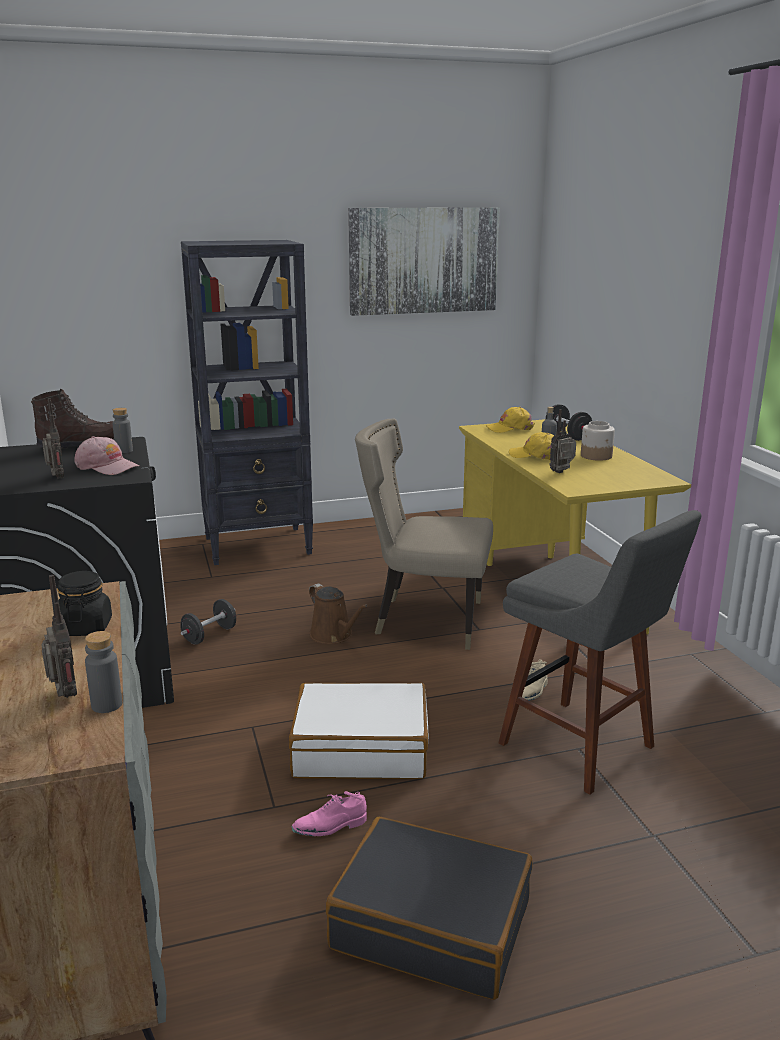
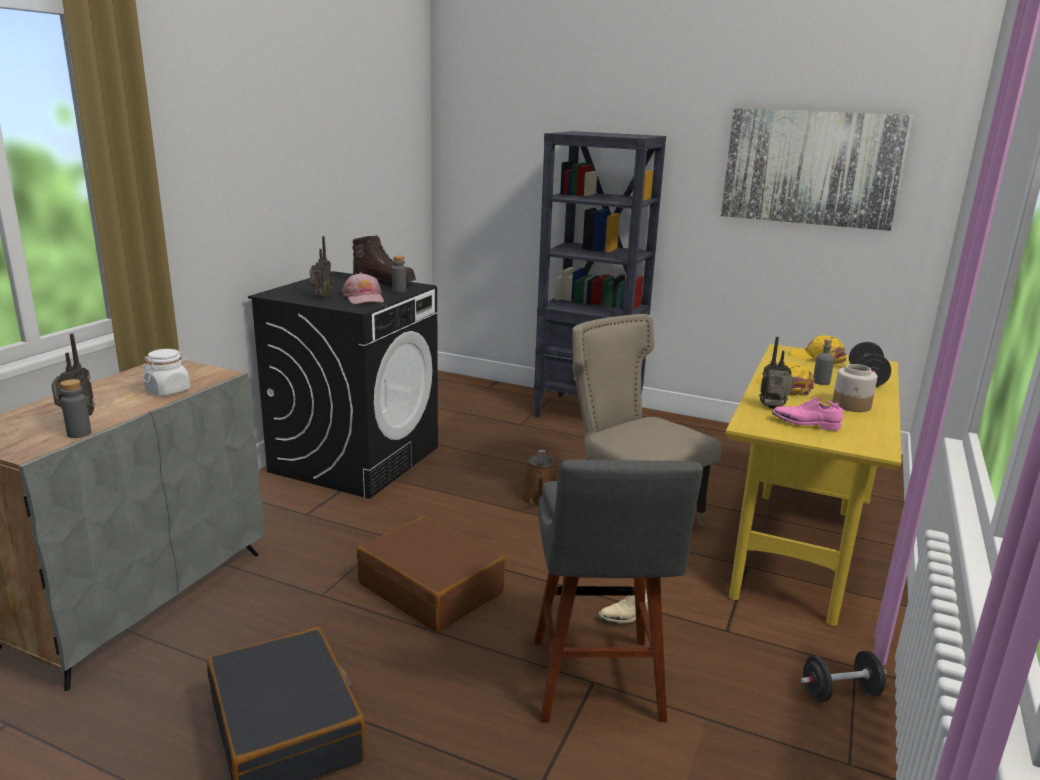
camera: 40 degrees right, 0 degrees up
(85, 627) = (168, 390): black jar -> white jar
(209, 635) = (457, 464): black dumbbell -> black dumbbell (840, 693)
(330, 827) = (331, 628): pink shoe -> pink shoe (805, 424)
(361, 748) = (431, 588): white suitcase -> brown suitcase

